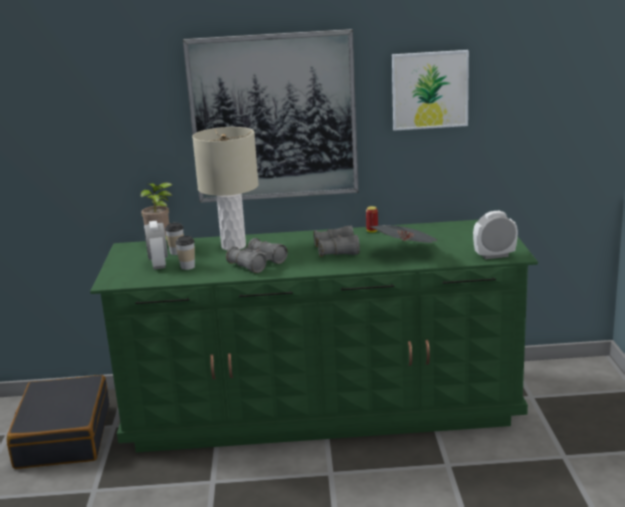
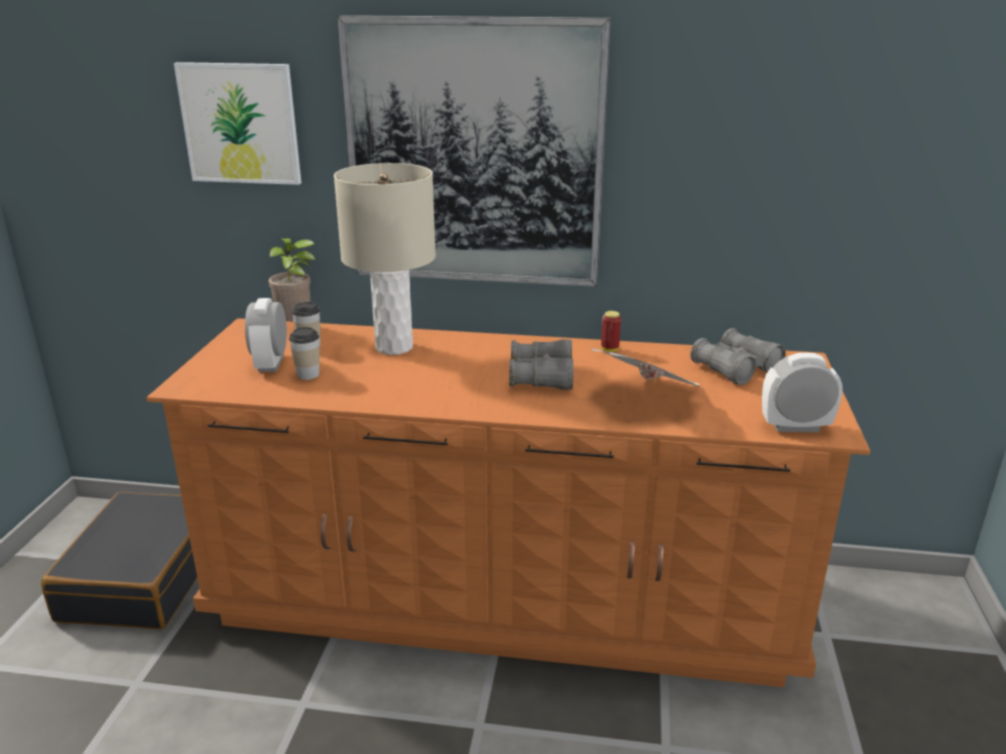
camera: 10 degrees right, 5 degrees up
(257, 264) = (411, 384): grey binoculars -> grey binoculars (735, 369)
(321, 408) = (503, 596): green dresser -> orange dresser
(430, 90) = (730, 133): picture -> picture (240, 123)

